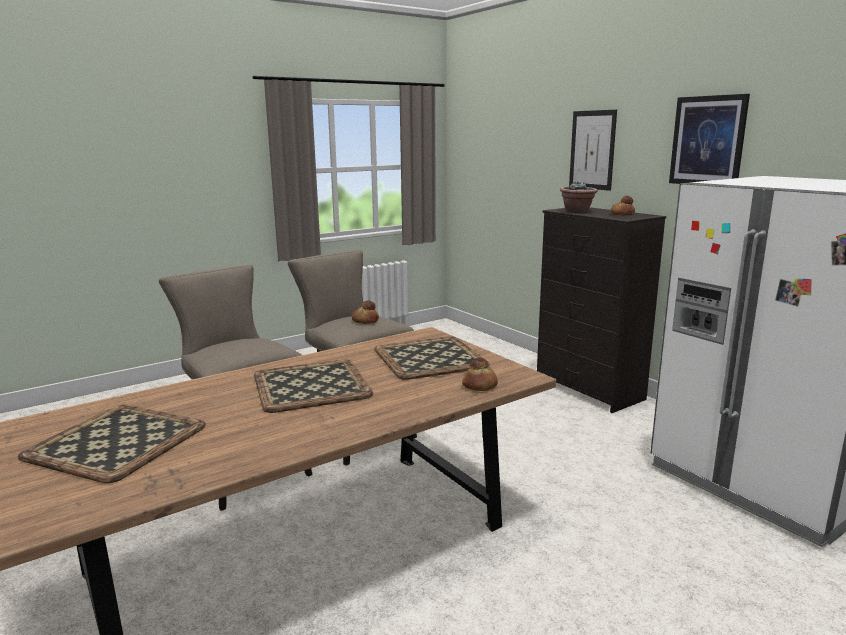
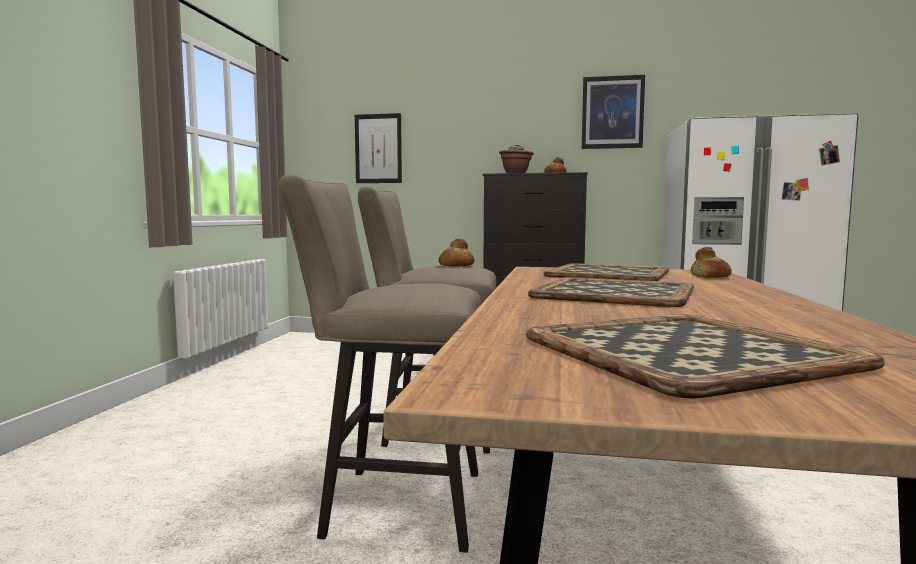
camera: 45 degrees left, 10 degrees down
(592, 150) = (494, 125): picture -> picture (378, 148)

